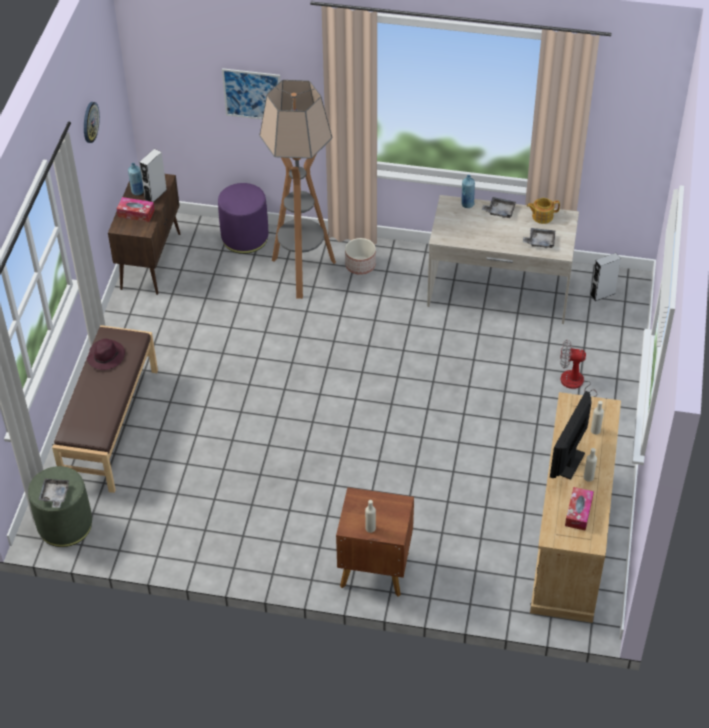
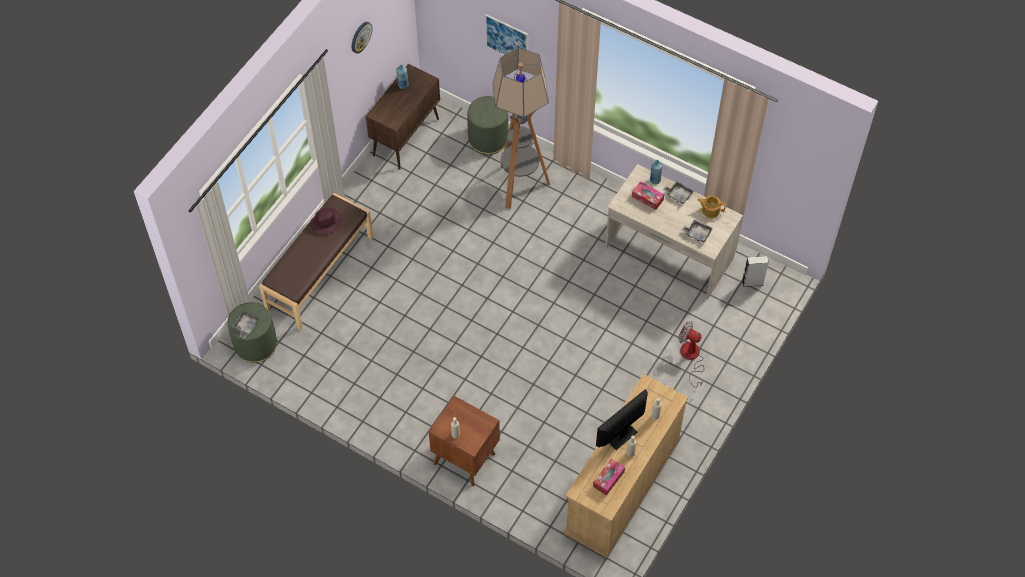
camera: 20 degrees right, 10 degrees up
(136, 213) = (394, 105): tissue box -> tissue box (647, 198)
(155, 194) = (416, 92): grey speaker -> none
(245, 237) = (488, 139): purple ottoman -> green ottoman
(360, 265) = (569, 193): planter -> none

